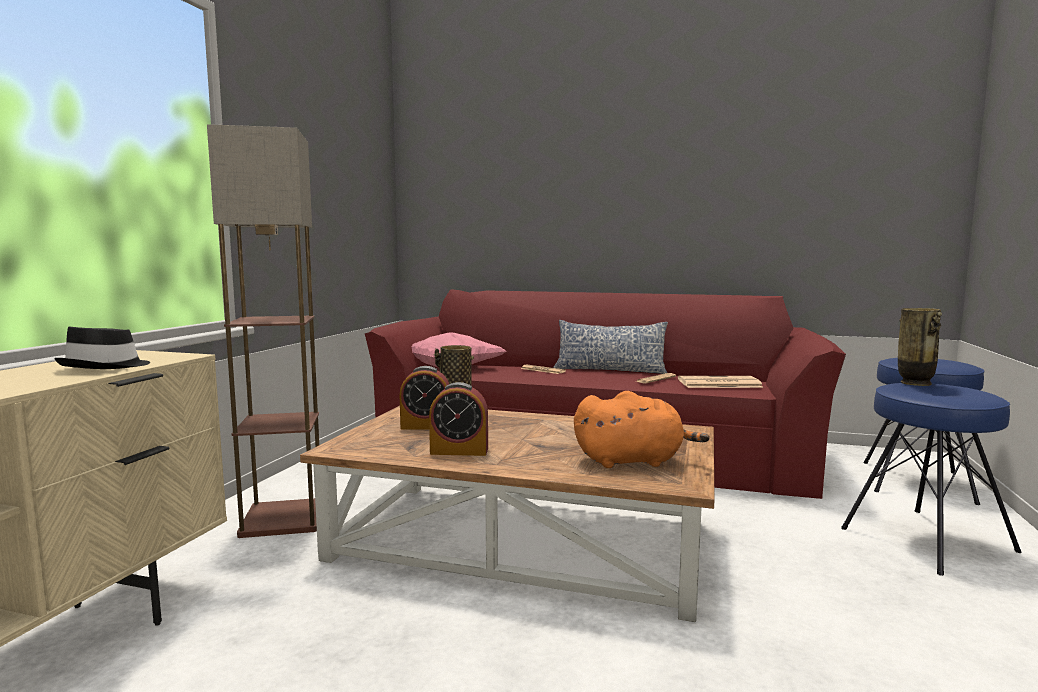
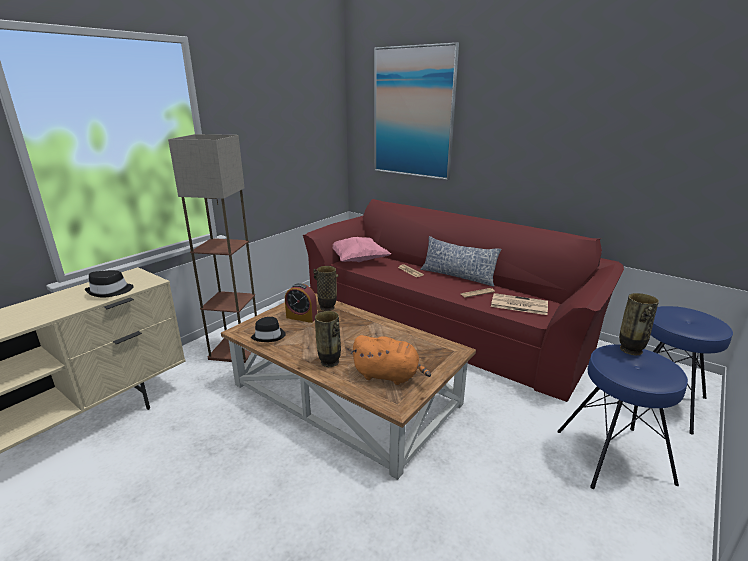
camera: 20 degrees right, 15 degrees up
(394, 448) = (269, 336): none -> black hat
(459, 451) = (300, 345): alarm clock -> none
(503, 169) = (413, 113): none -> picture
(528, 460) = (329, 362): none -> vase

